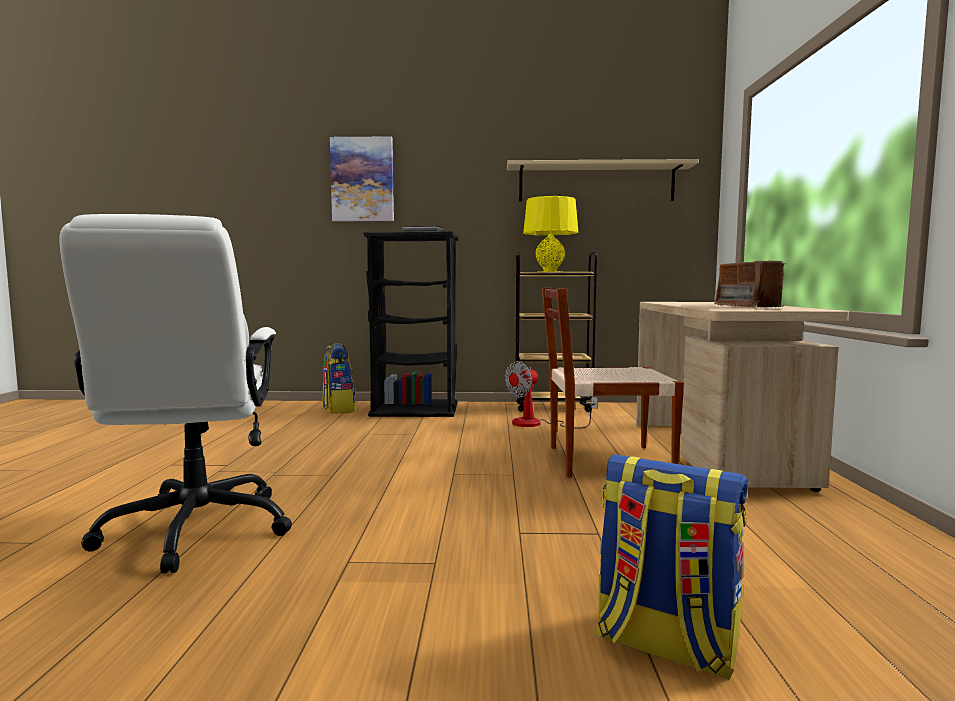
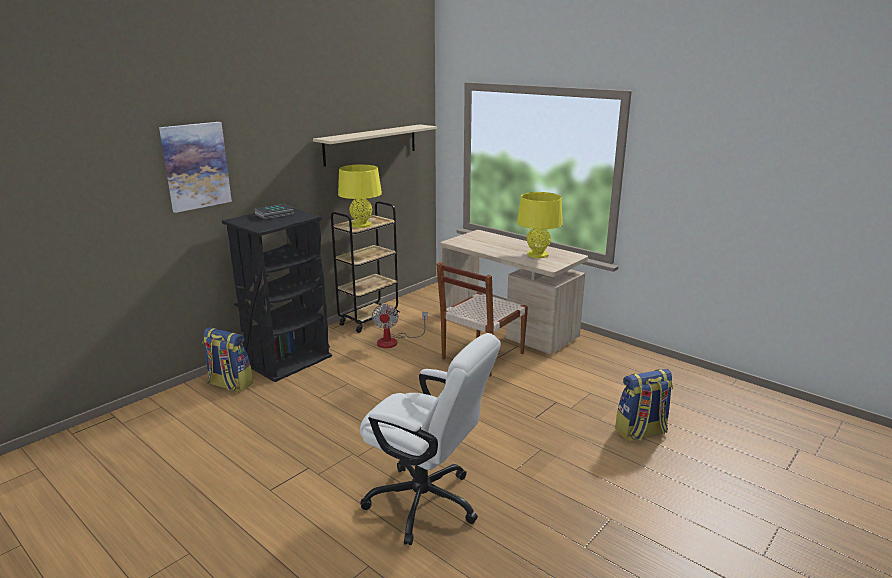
camera: 50 degrees left, 15 degrees up
(747, 307) = (537, 254): radio -> yellow table lamp

